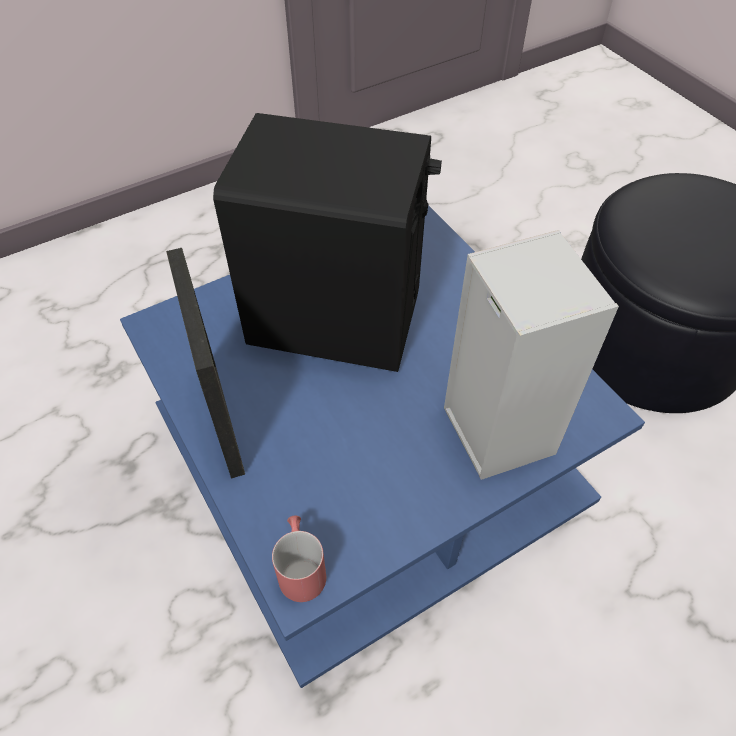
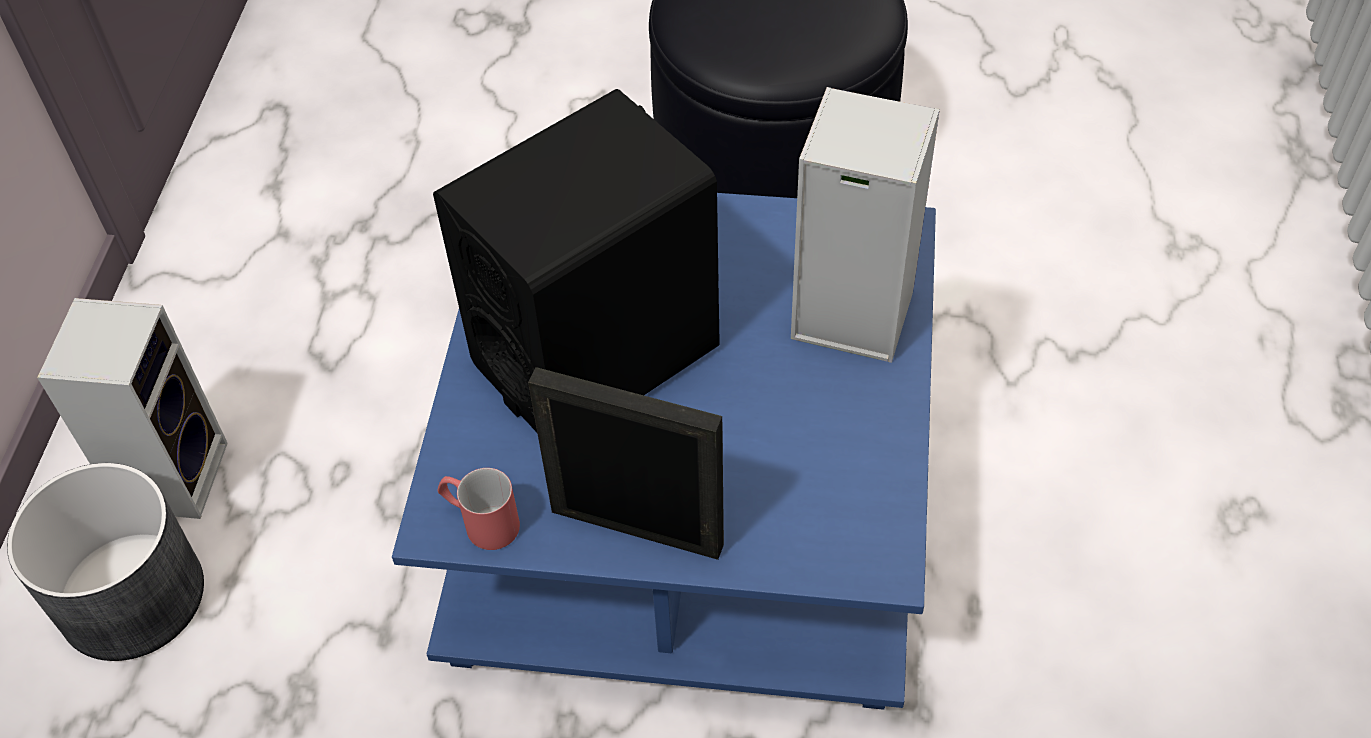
camera: 50 degrees left, 0 degrees up
(124, 273) = (130, 596): none -> grey planter
(202, 242) = (173, 472): none -> speaker
(300, 566) = (864, 554): red mug -> red mug (480, 521)

